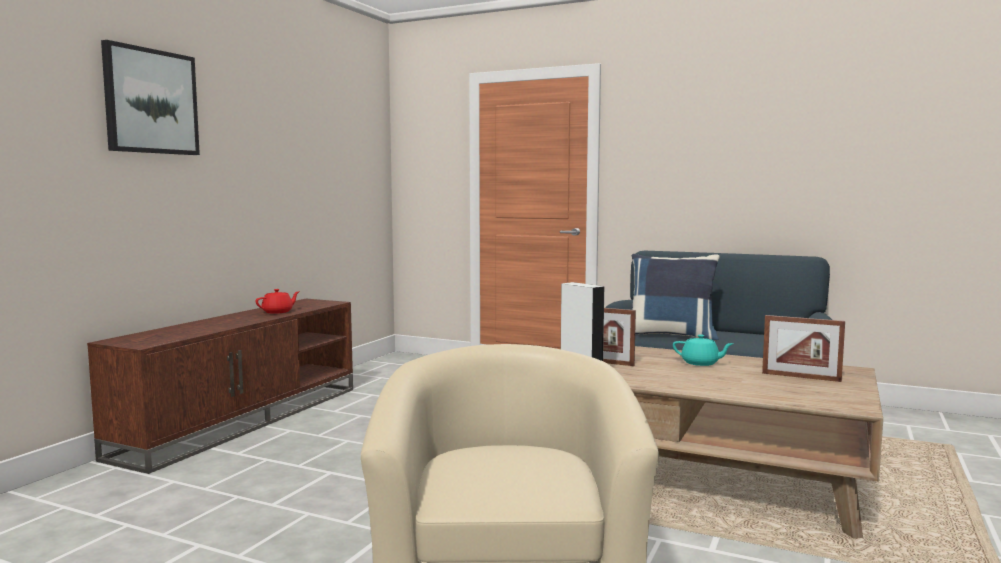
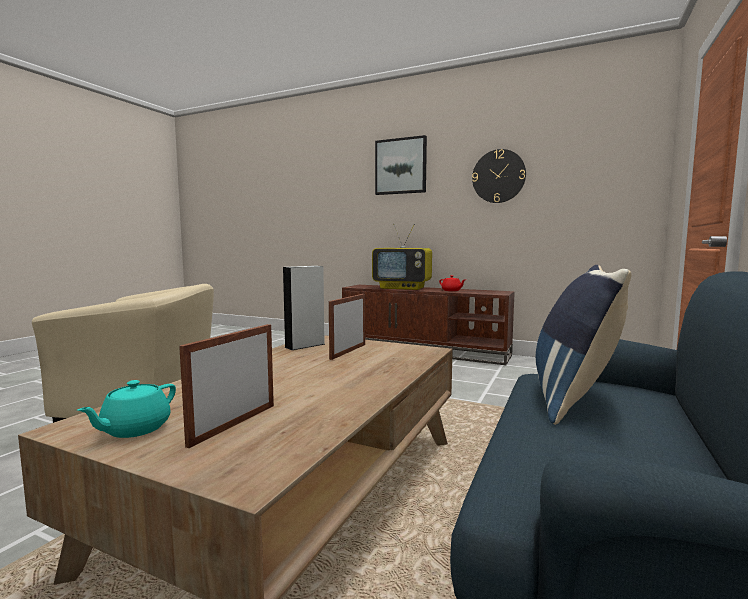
camera: 90 degrees right, 0 degrees up
(207, 325) = (403, 288): none -> television
(279, 143) = (498, 176): none -> wall clock
(701, 363) = (335, 383): turquoise teapot -> turquoise teapot (134, 429)

